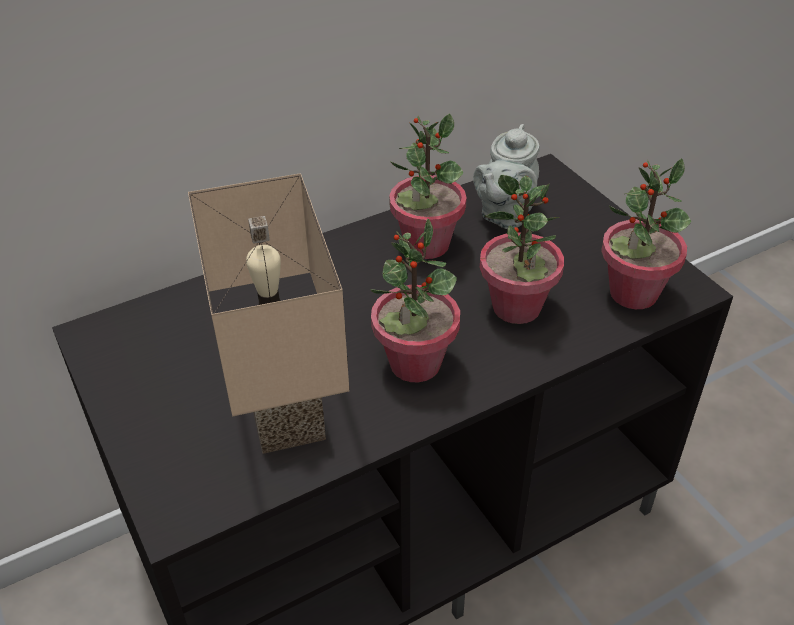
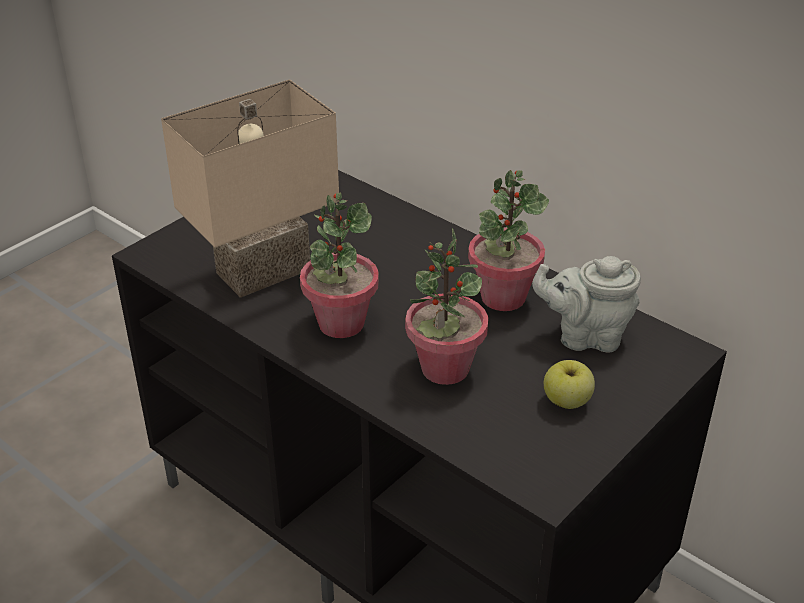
camera: 70 degrees right, 5 degrees down
(586, 248) = (567, 401): none -> apple
(633, 293) = (512, 445): potted plant -> none

